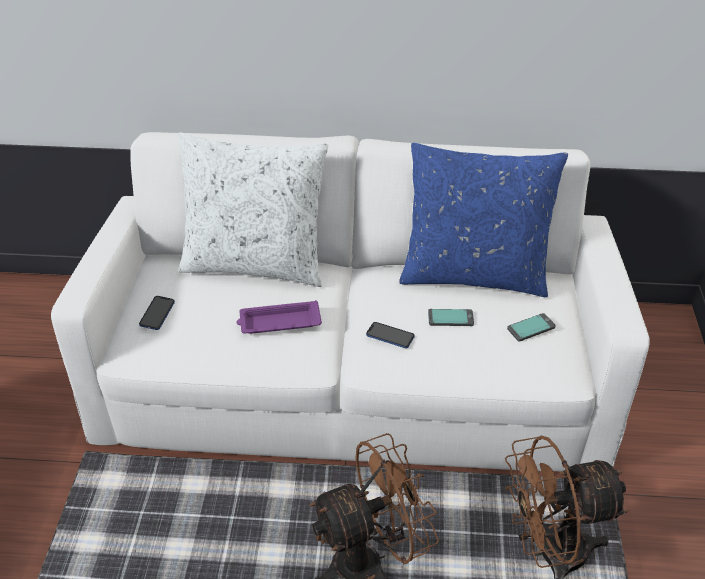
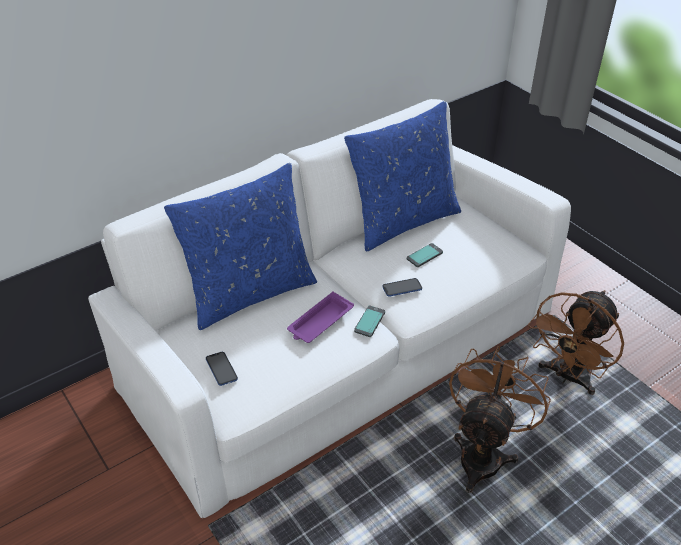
camera: 40 degrees left, 0 degrees up
(255, 263) = (250, 292): white pillow -> blue pillow
(531, 328) = (475, 235): phone -> phone (369, 322)

